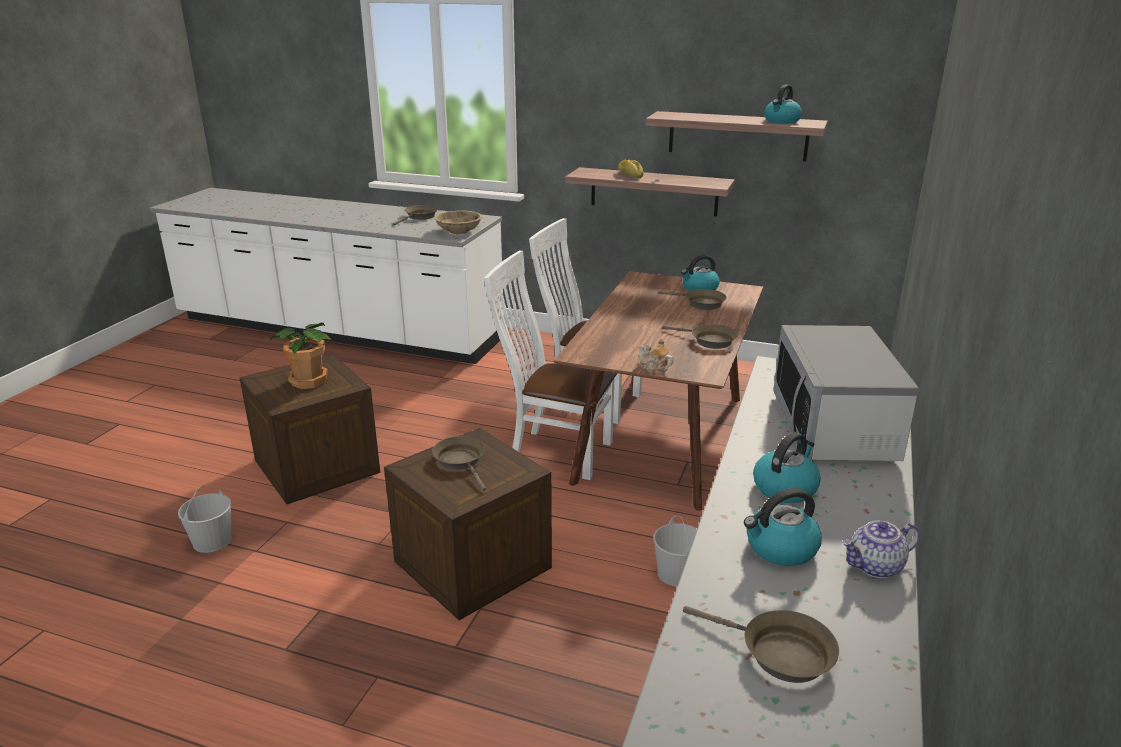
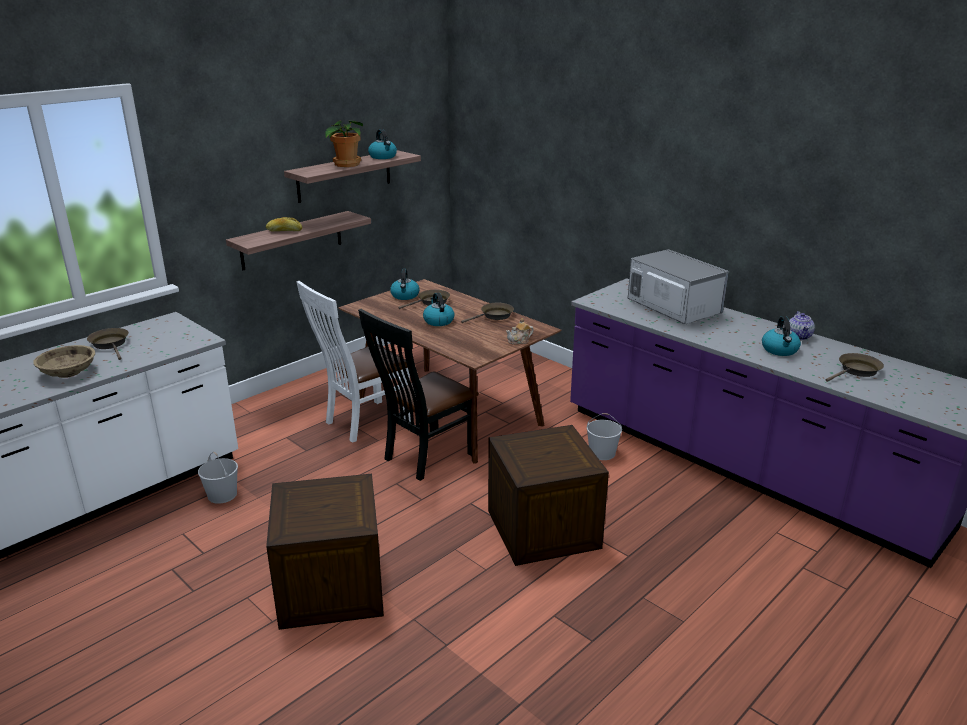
camera: 65 degrees left, 0 degrees up
(212, 540) = (408, 674): white bucket -> white bucket (222, 494)
(308, 381) = (322, 504): potted plant -> potted plant (346, 164)
(459, 231) = (191, 335): beige bowl -> beige bowl (68, 372)
(461, 461) = (534, 454): brown frying pan -> none
(555, 451) = (424, 457): white chair -> black chair
(785, 488) = (726, 335): kettle -> kettle (438, 321)
(834, 428) = (673, 308): microwave -> microwave turned 150 degrees counterclockwise

